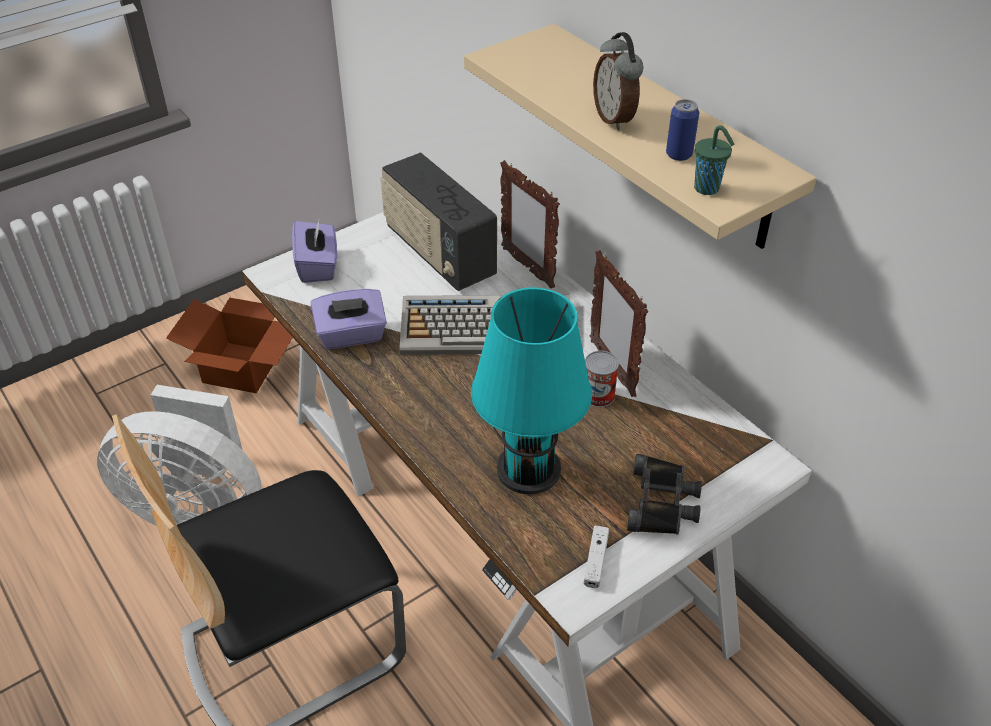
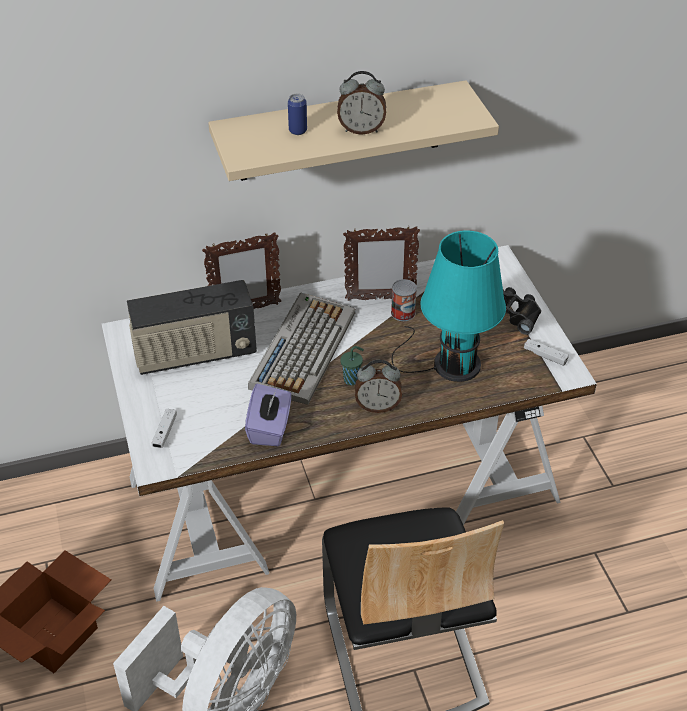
camera: 70 degrees left, 0 degrees up
(318, 266) = (165, 432): purple tissue box -> white game controller
(422, 412) = (377, 406): none -> alarm clock
(679, 155) = (418, 118): can -> can (298, 131)
(708, 189) = (460, 118): green cup -> green cup (352, 379)

